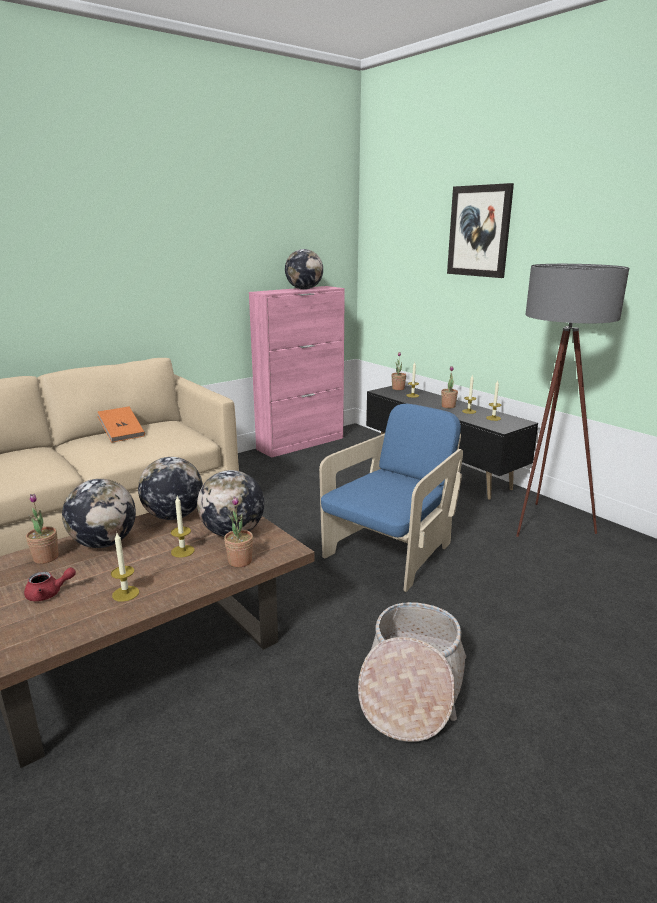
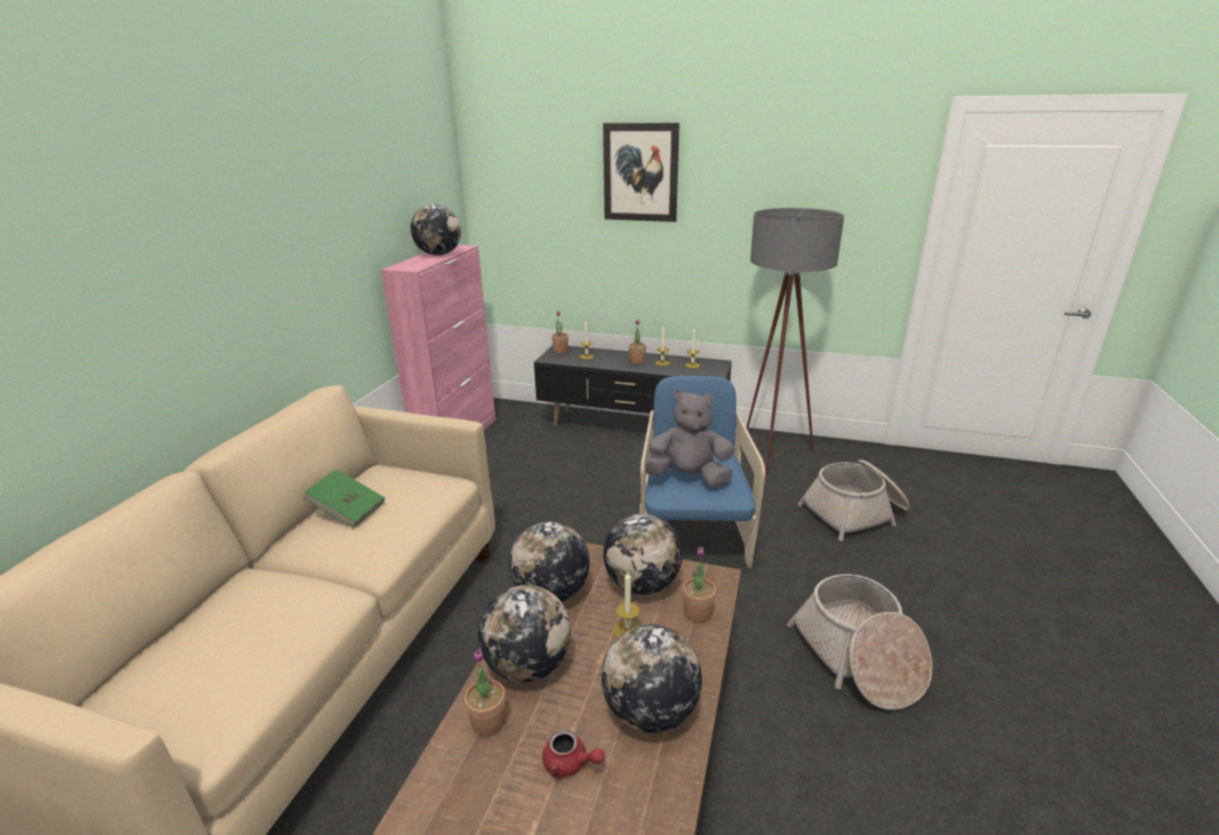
camera: 35 degrees left, 5 degrees up
(49, 594) = (570, 764): red teapot -> red teapot turned 75 degrees clockwise
(122, 434) = (348, 511): orange book -> green book
(125, 593) = (650, 712): candle -> globe
(374, 489) = (688, 478): none -> grey plush toy
(570, 593) = (855, 513): none -> basket

